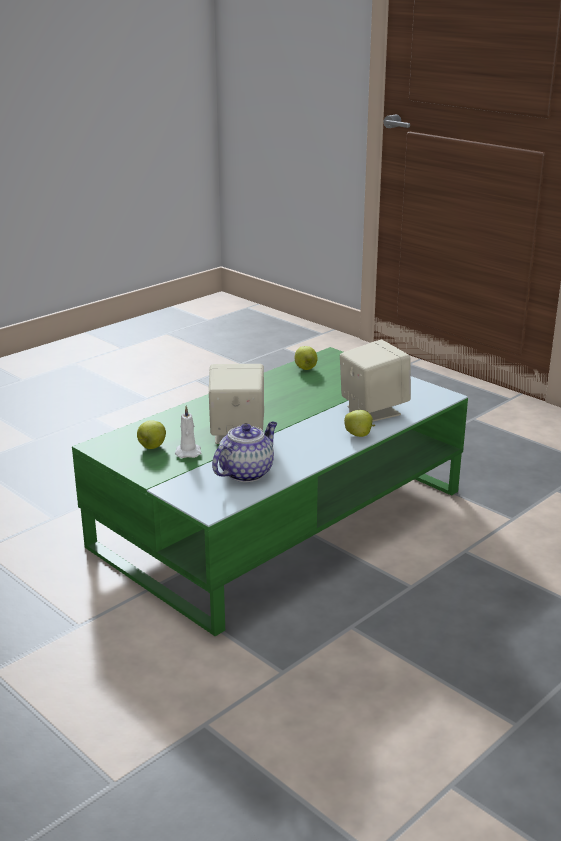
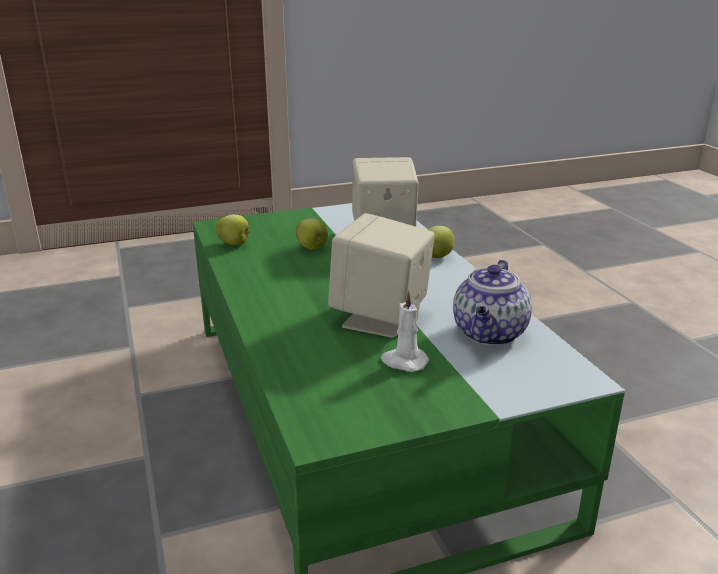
camera: 65 degrees left, 0 degrees up
(151, 447) = (364, 387): apple -> apple (312, 248)
(246, 472) = (490, 334): teapot -> teapot turned 135 degrees counterclockwise

